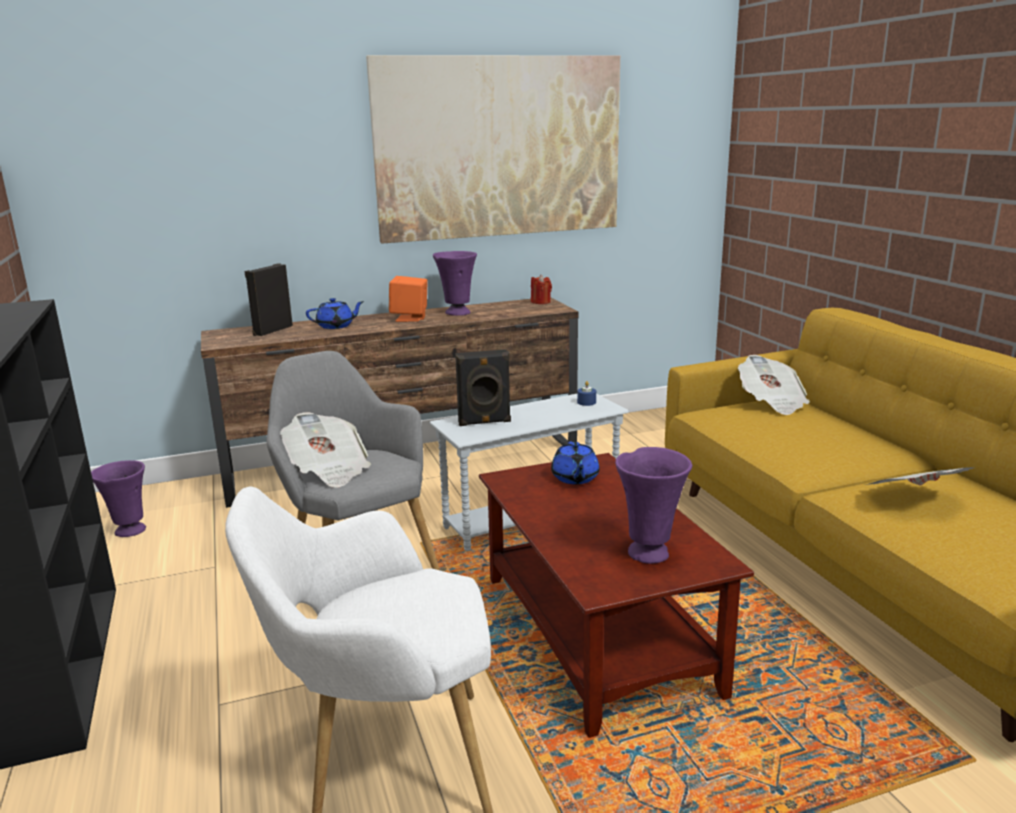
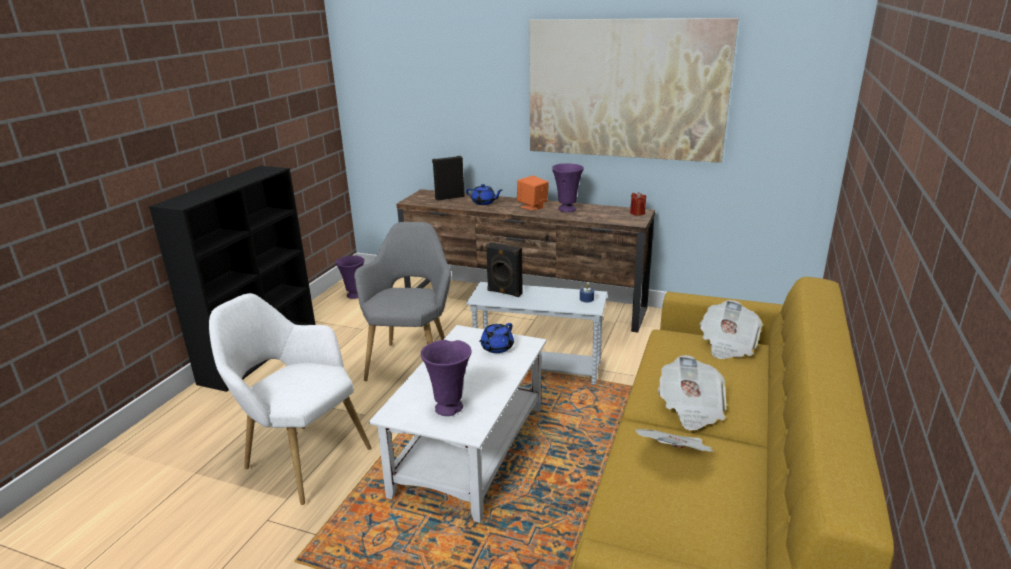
camera: 40 degrees right, 5 degrees up
(328, 470) = (387, 295): newspaper -> newspaper (690, 409)
(598, 635) = (470, 451): brown coffee table -> white coffee table

